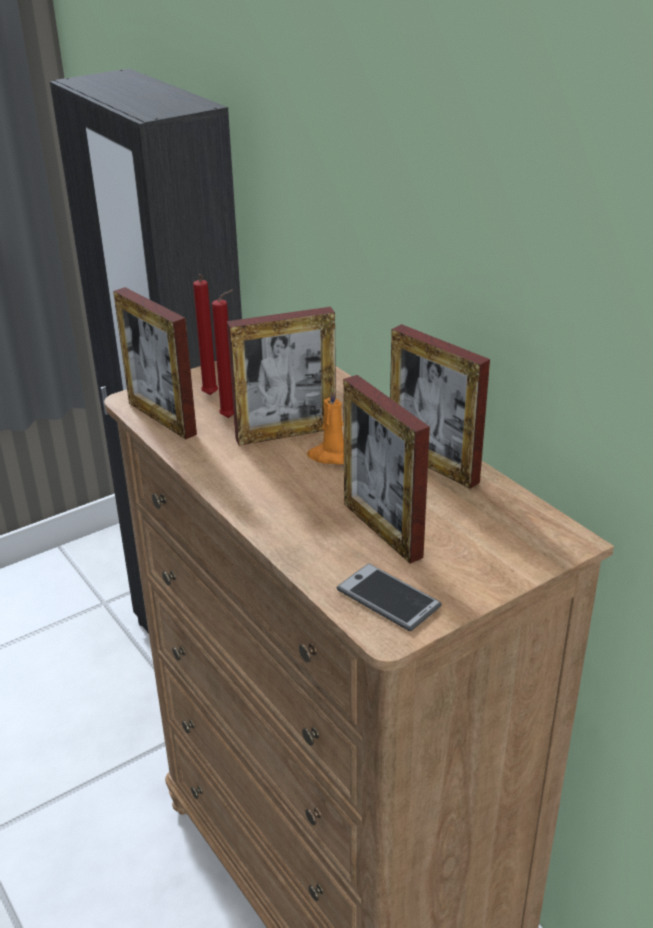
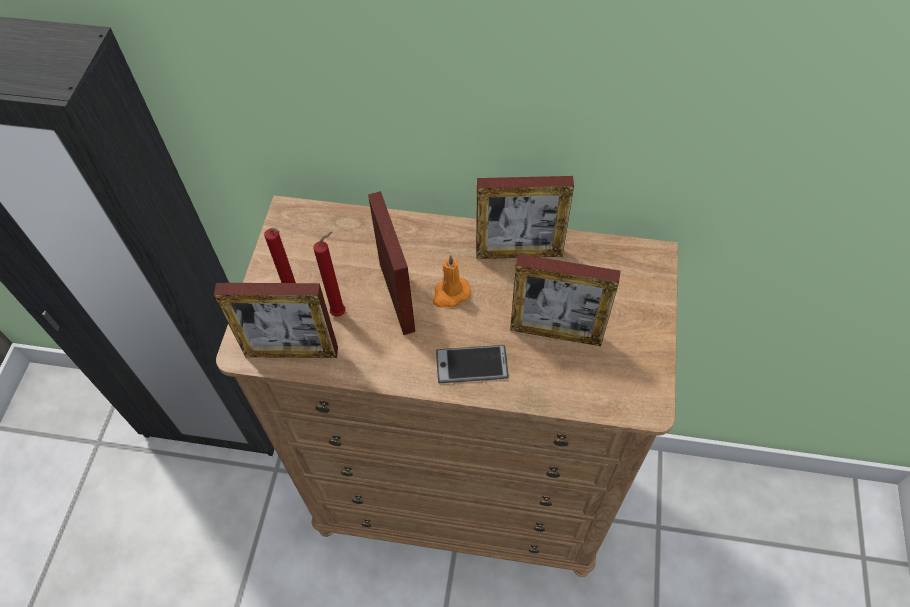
camera: 45 degrees left, 25 degrees up
(286, 433) = (397, 297): picture frame -> picture frame turned 45 degrees counterclockwise
(388, 598) = (621, 382): phone -> phone (472, 364)

